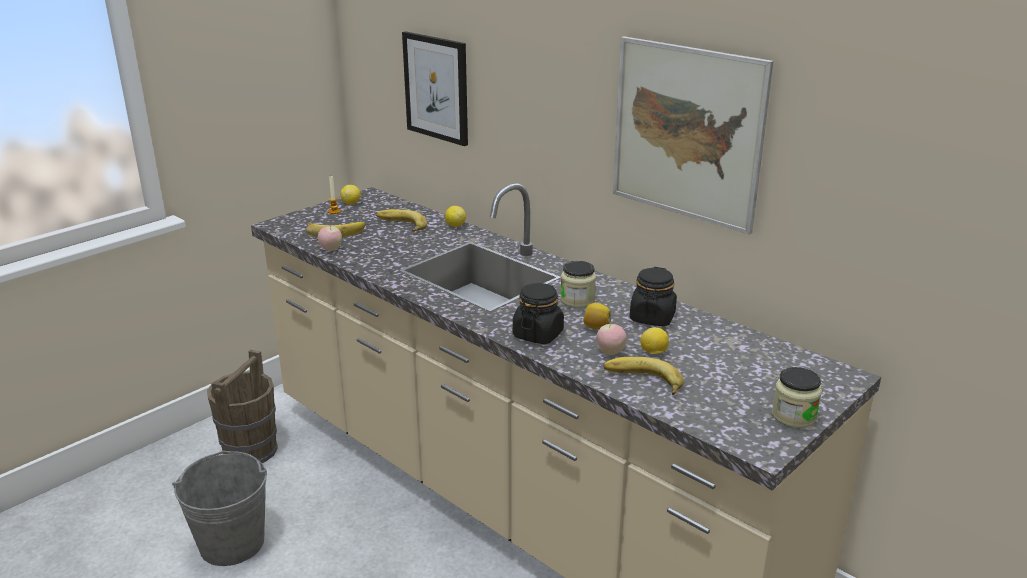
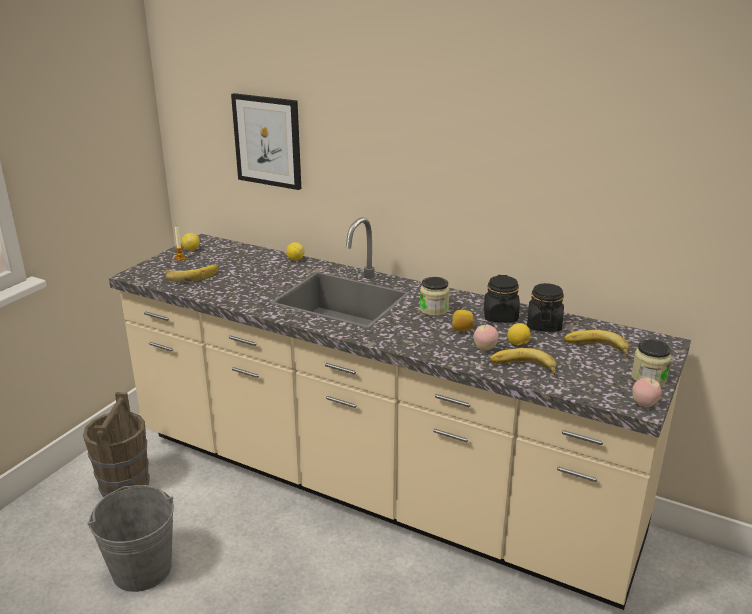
camera: 15 degrees left, 0 degrees up
(331, 249) = (197, 291): apple -> apple (644, 404)
(400, 225) = (247, 264): banana -> banana (596, 349)
(538, 334) = (419, 341): black jar -> black jar (544, 325)
(687, 133) = (515, 163): picture -> none

